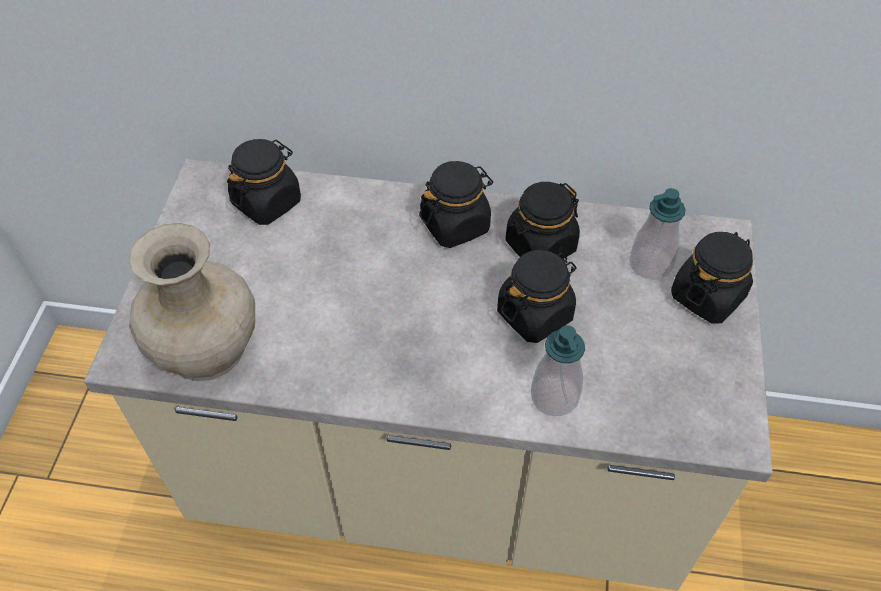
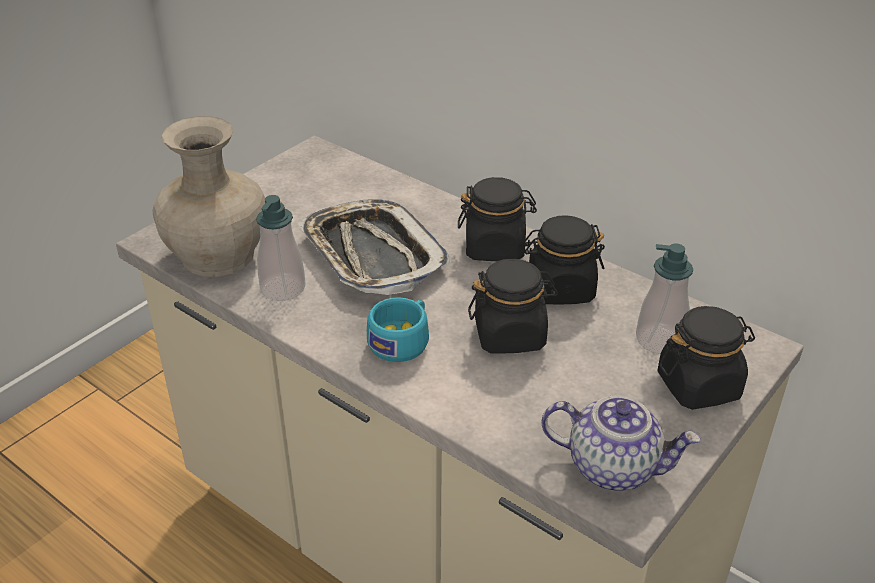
camera: 30 degrees right, 15 degrees down
(267, 202) = (350, 181): black jar -> none
(354, 281) = (372, 255): none -> tray
(451, 364) = (402, 340): none -> turquoise cup
(554, 396) = (474, 400): soap dispenser -> soap dispenser (283, 288)
(700, 405) = (613, 466): none -> teapot

